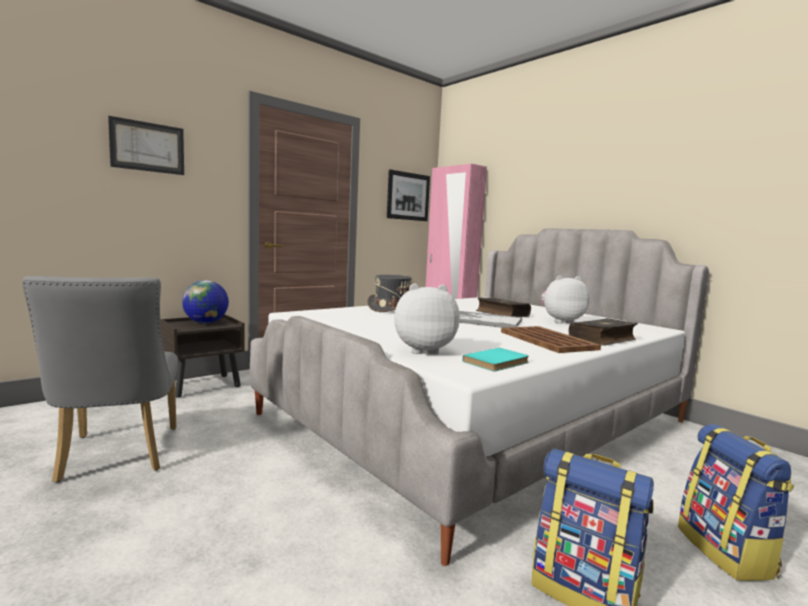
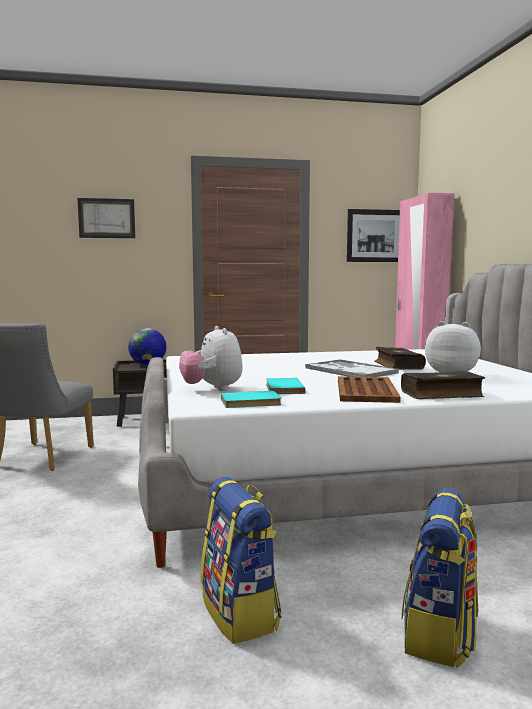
camera: 30 degrees right, 0 degrees up
(392, 308) = (287, 356): grey hat -> none
(423, 350) = (212, 389): plush toy -> plush toy turned 135 degrees counterclockwise
(481, 344) = (282, 388): none -> turquoise book

